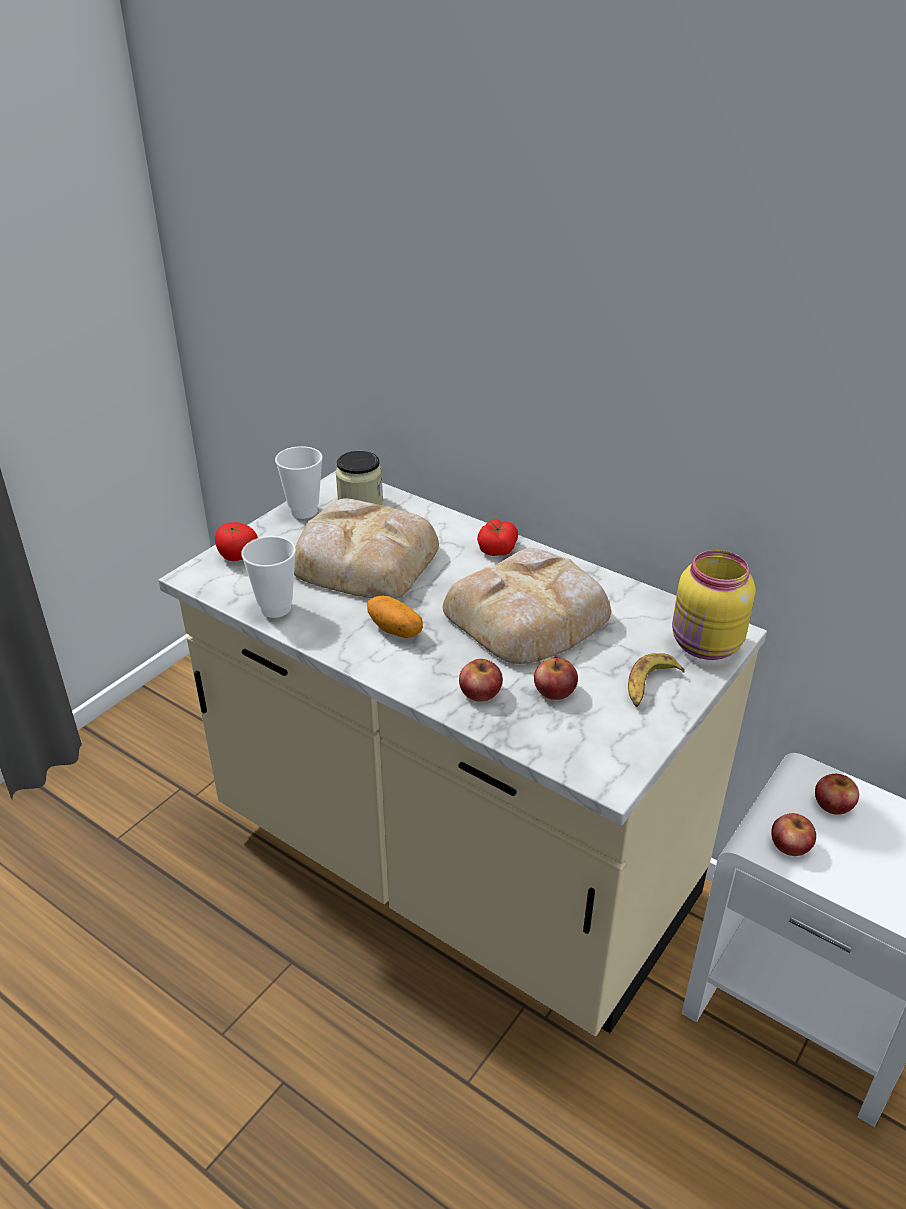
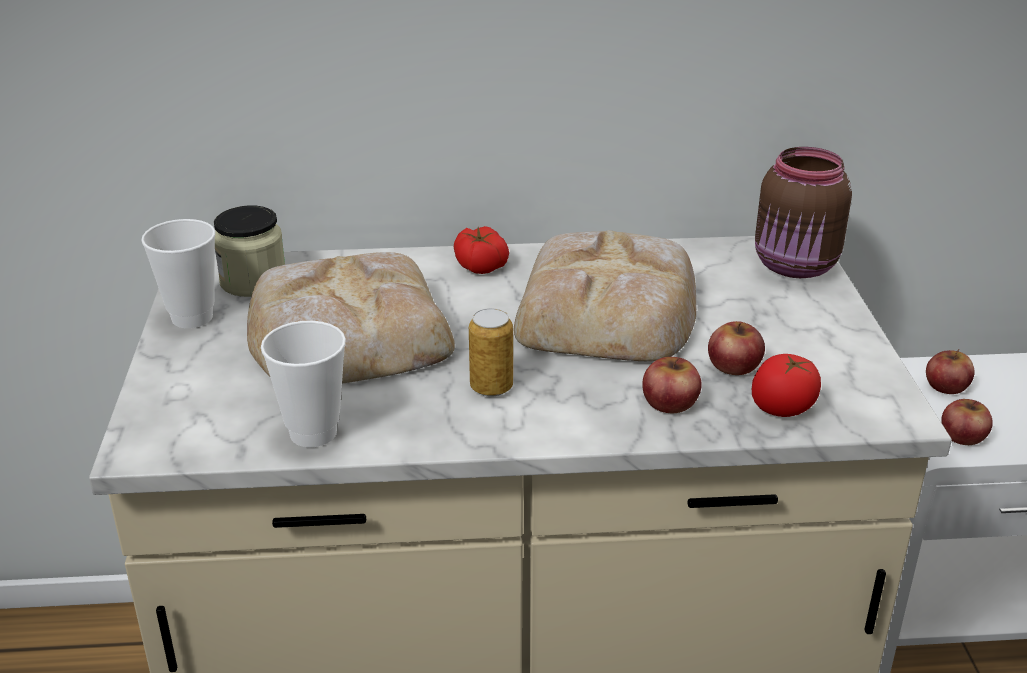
camera: 40 degrees left, 5 degrees down
(237, 556) = (172, 401): tomato -> tomato (782, 408)
(395, 629) = (491, 387): potato -> can
(650, 686) = (805, 321): banana -> none
(705, 646) = (796, 267): yellow jar -> brown jar

